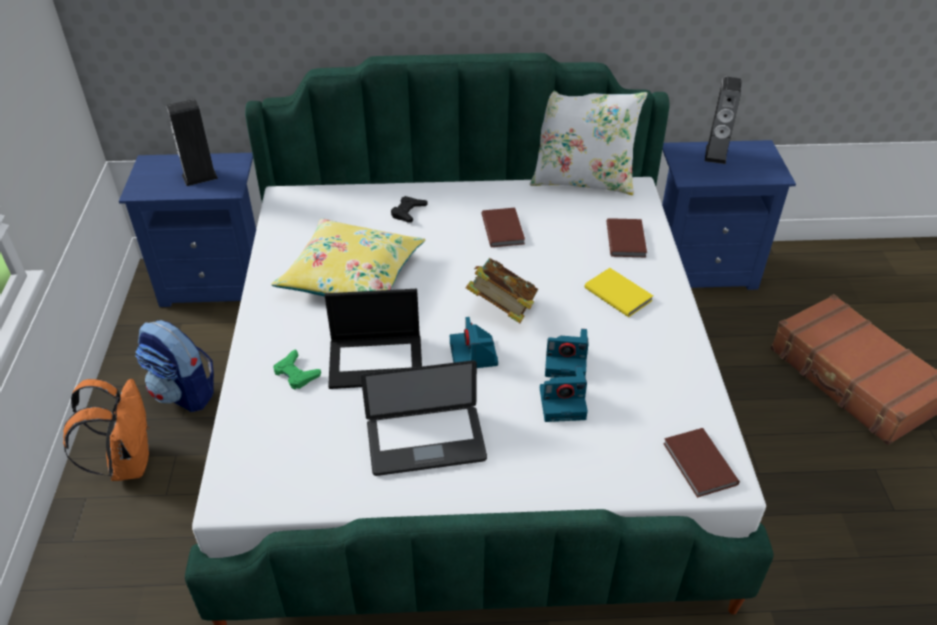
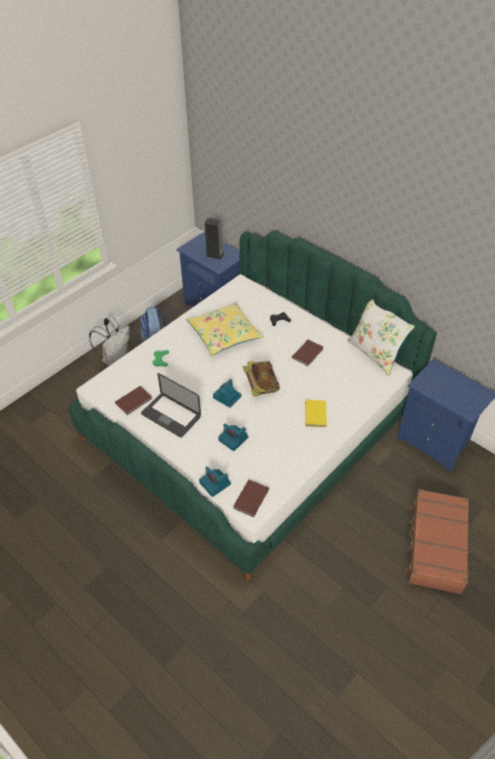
camera: 45 degrees right, 5 degrees up
(128, 462) = (115, 358): orange backpack -> white backpack
(377, 361) = (191, 374): laptop -> none
(566, 362) = (256, 425): camera -> camera (216, 483)
(627, 239) = (355, 394): brown book -> brown book (134, 401)
(715, 154) = (453, 381): speaker -> none

